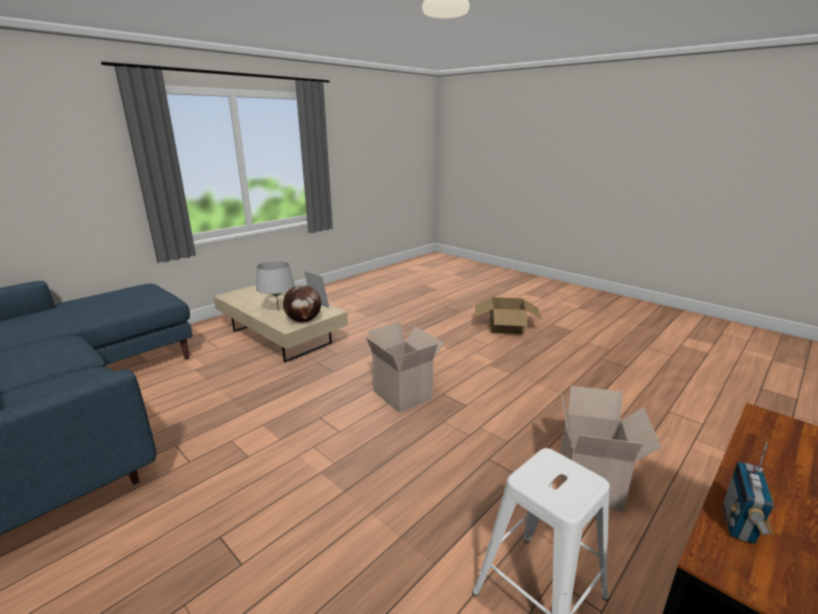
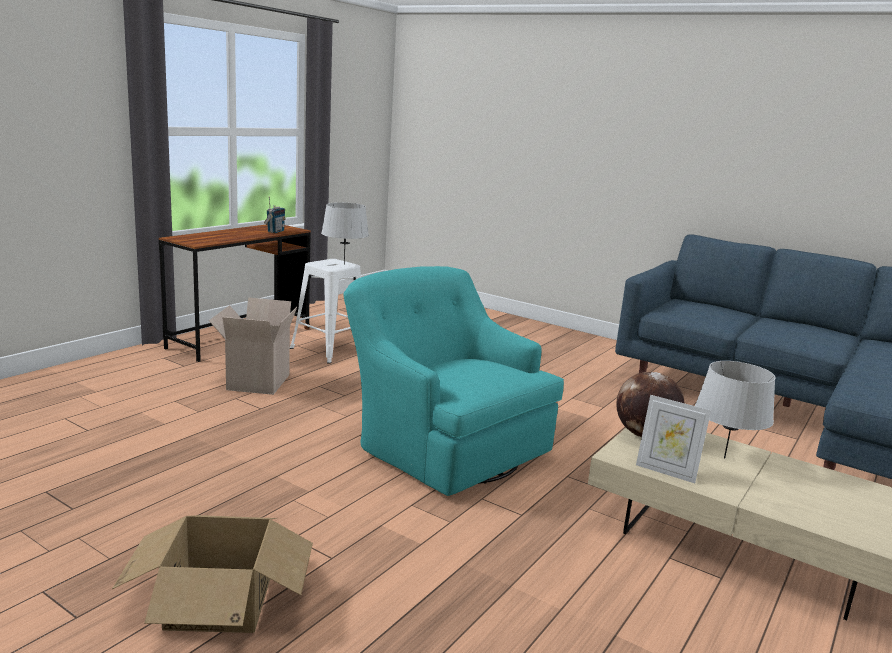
camera: 170 degrees right, 5 degrees down
(404, 395) = (443, 446): cardboard box -> turquoise armchair
(537, 482) = (344, 264): none -> grey table lamp

